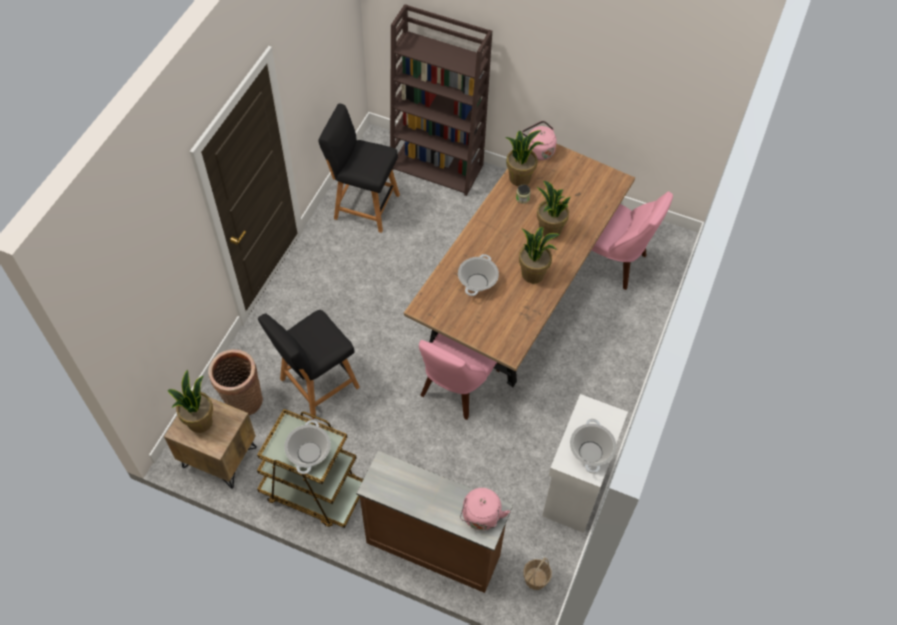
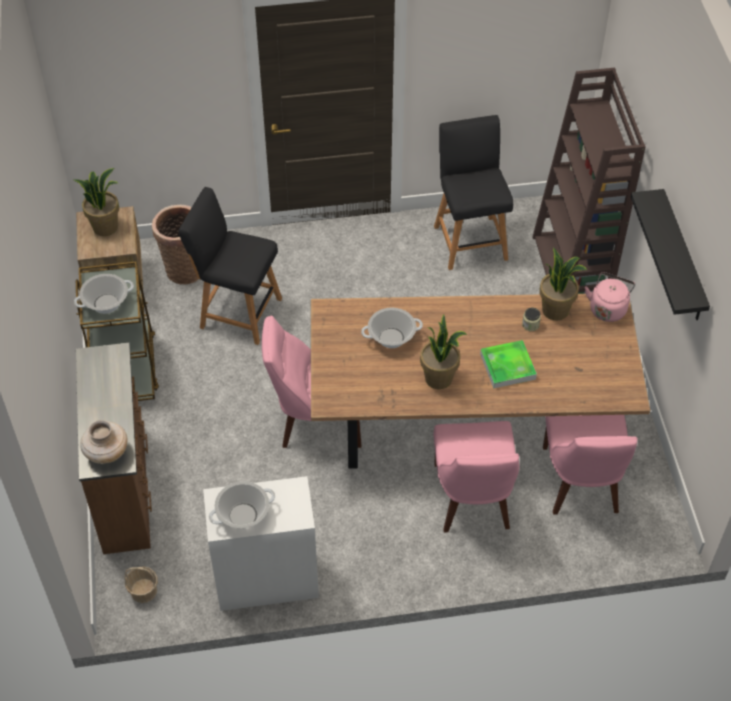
camera: 60 degrees right, 5 degrees down
(481, 517) = (106, 453): pink kettle -> beige vase
(549, 230) = (507, 366): potted plant -> tray
(586, 328) = (472, 500): none -> pink chair
(587, 73) = (682, 258): none -> black shelf

